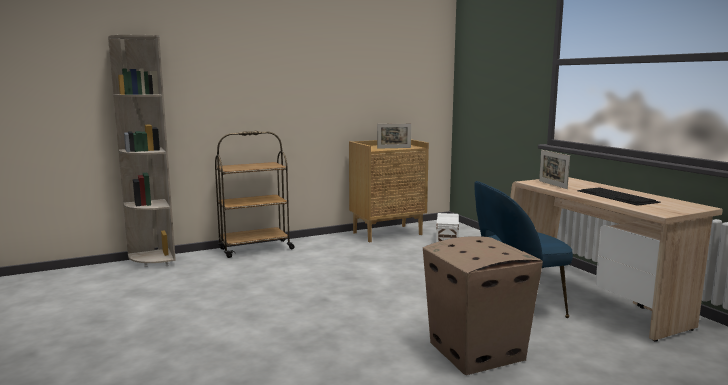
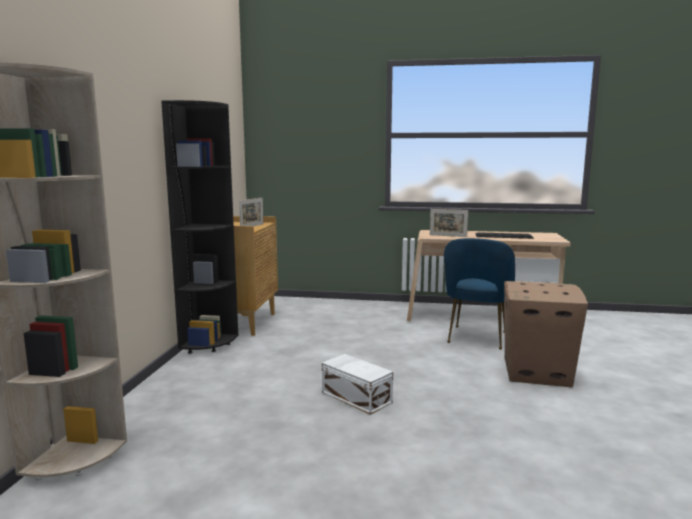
camera: 55 degrees left, 0 degrees up
(255, 249) = (163, 387): brown cart -> none
(328, 239) = (208, 347): none -> black bookcase
(447, 238) = (301, 310): white storage box -> white storage box (356, 397)

